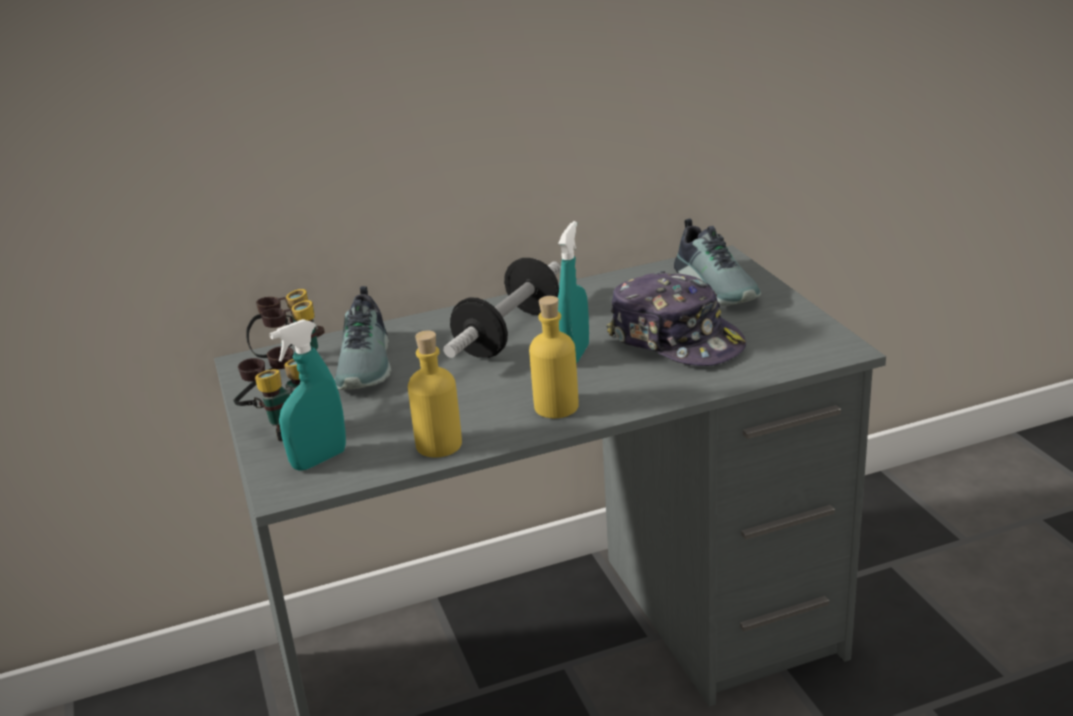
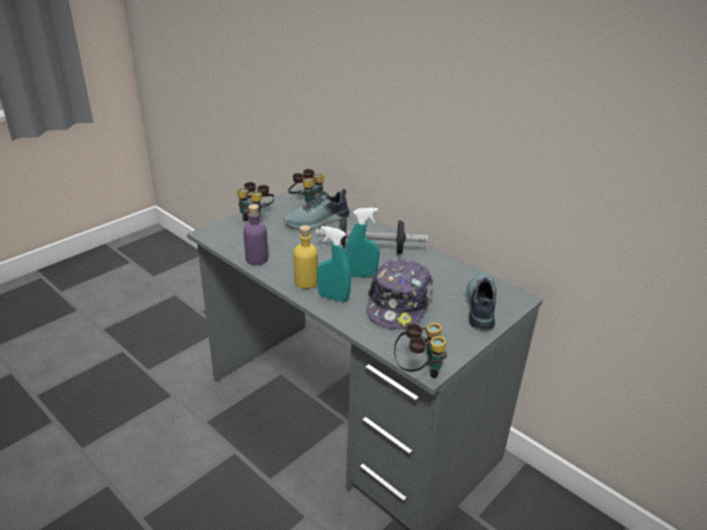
camera: 60 degrees right, 5 degrees up
(319, 460) = (232, 234): turquoise spray bottle -> turquoise spray bottle (333, 297)
(439, 445) = (256, 259): yellow bottle -> purple bottle
(719, 285) = (479, 305): shoe -> shoe turned 150 degrees clockwise
(841, 357) = (418, 370): none -> binoculars

